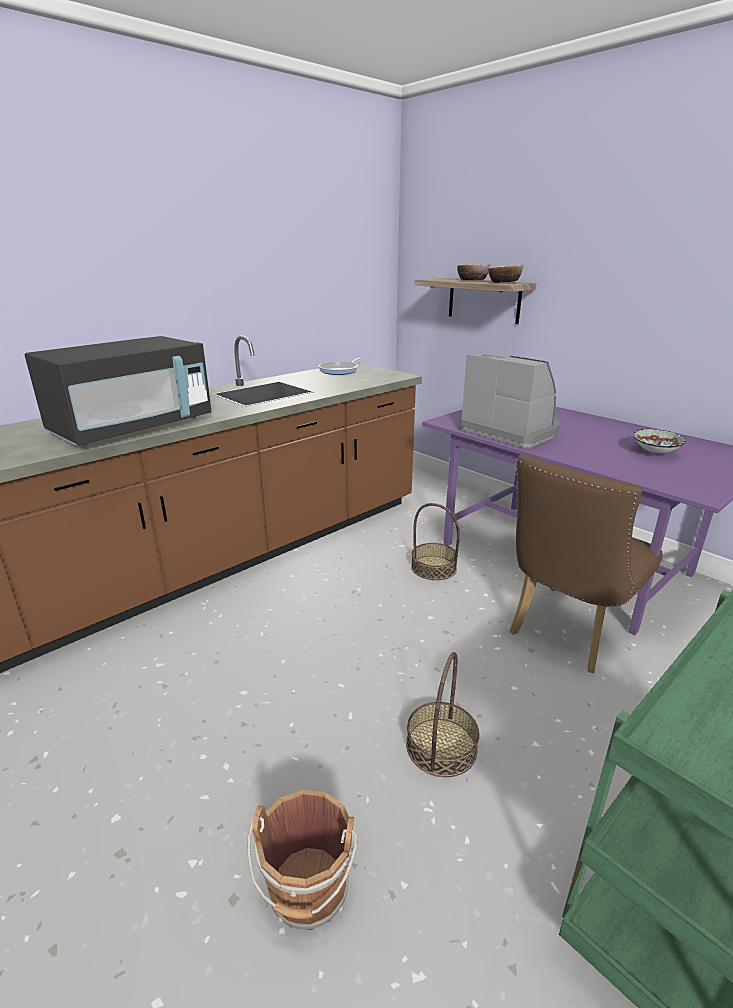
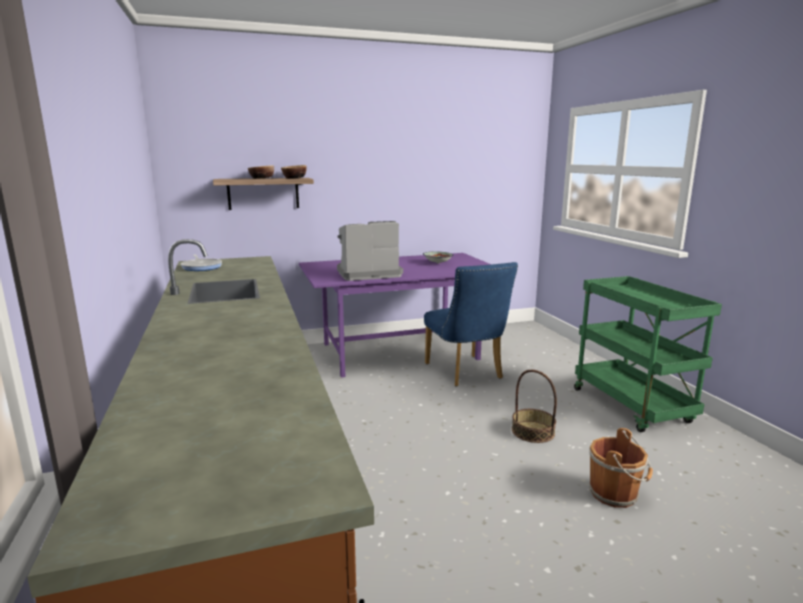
camera: 65 degrees left, 10 degrees down
(133, 428) = (262, 331): black microwave -> none
(434, 567) = (366, 388): basket -> none
(566, 632) = (466, 373): brown chair -> blue chair

